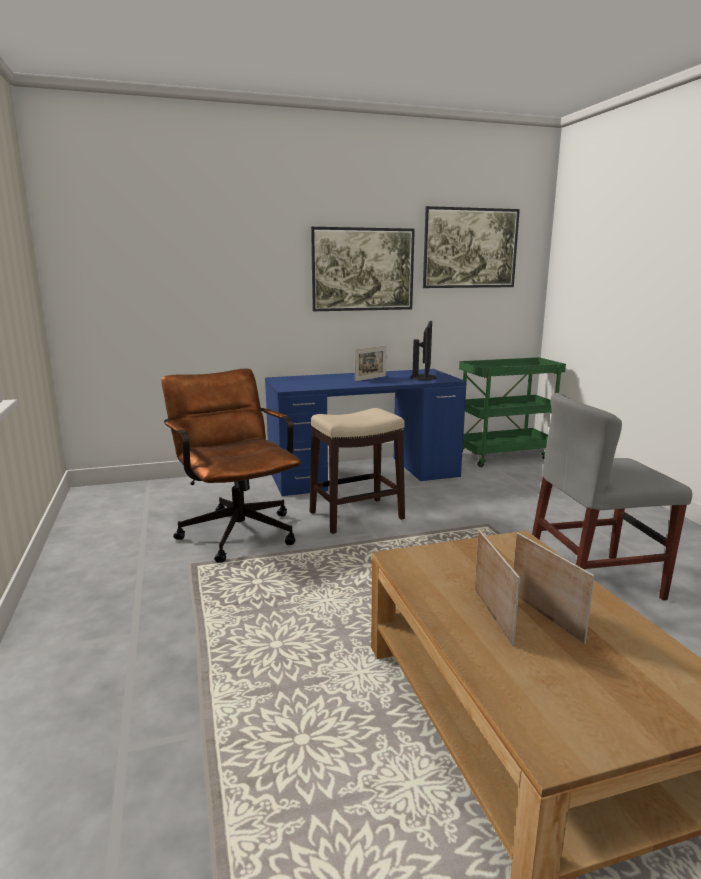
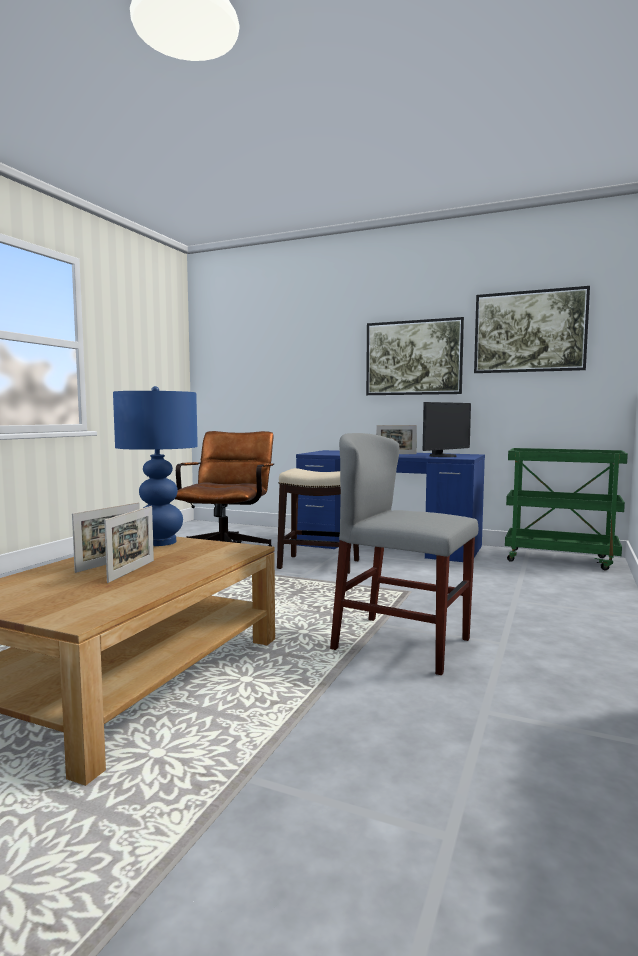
camera: 40 degrees right, 10 degrees down
(427, 563) = (160, 542): none -> blue table lamp

